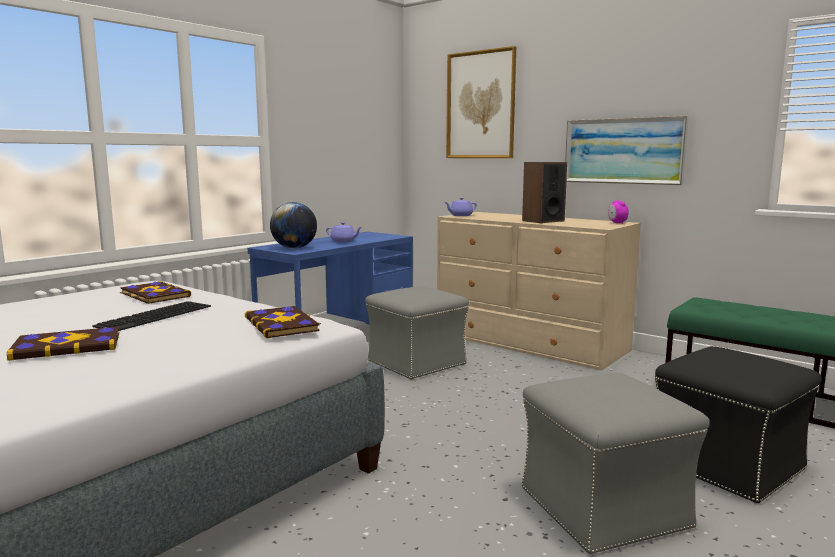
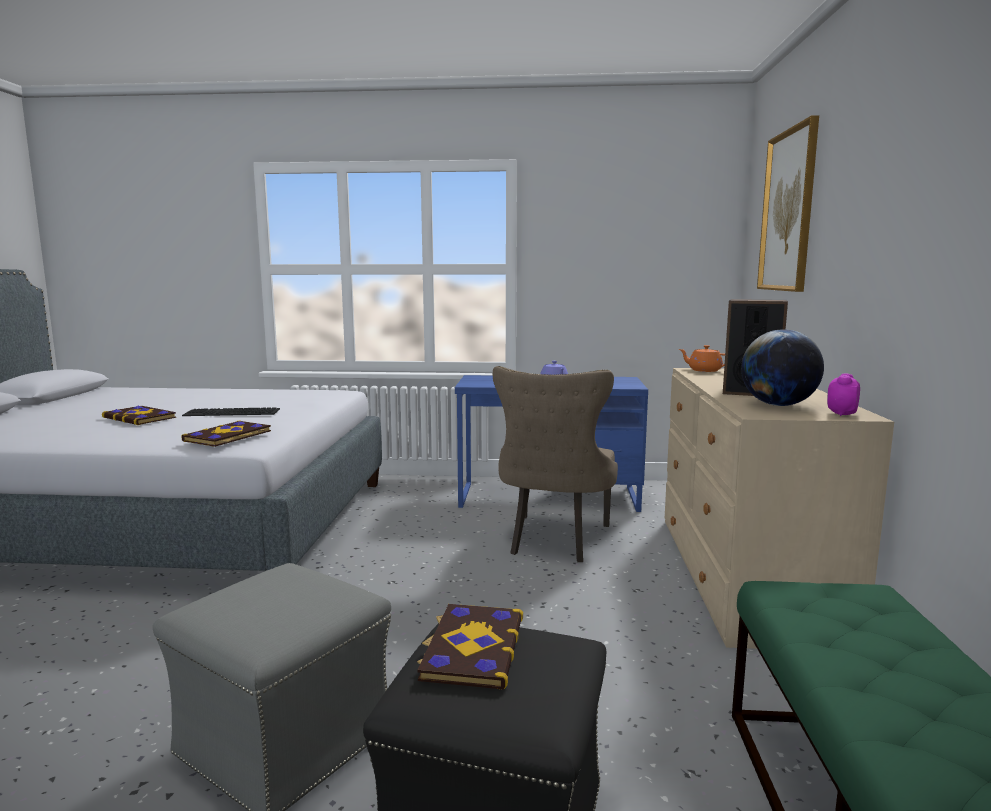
camera: 55 degrees right, 0 degrees up
(154, 295) = (298, 400): book -> book (471, 648)
(294, 248) = (485, 381): globe -> globe (778, 405)
(416, 363) = (555, 540): grey ottoman -> beige chair
(460, 215) = (704, 370): purple teapot -> orange teapot
(623, 151) = (894, 284): picture -> none

